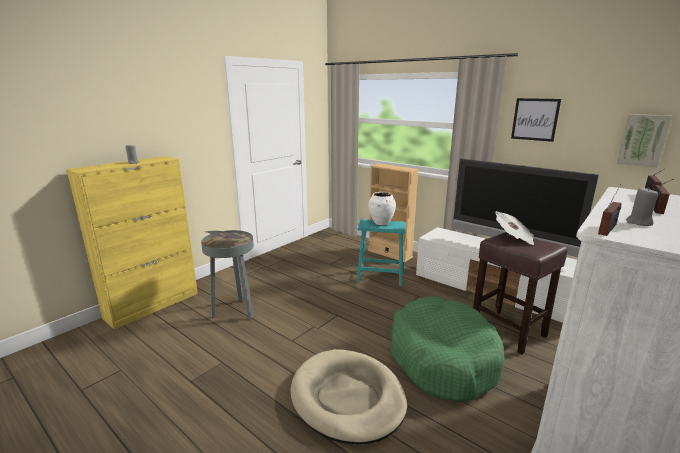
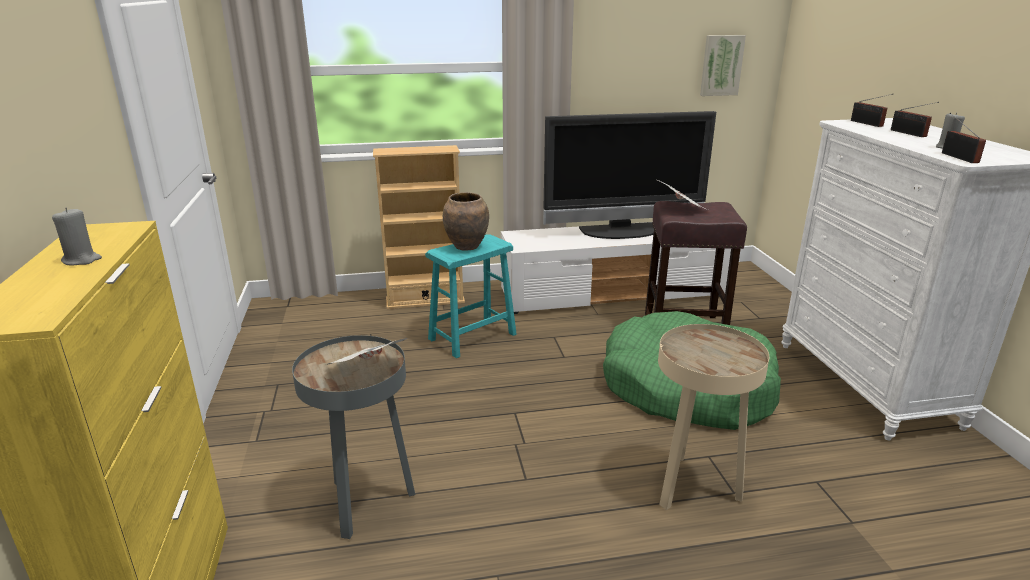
camera: 50 degrees left, 5 degrees up
(347, 398) = (694, 488): beige dog bed -> beige side table
(381, 223) = (467, 247): white vase -> brown vase
(535, 119) = (608, 48): picture -> none

